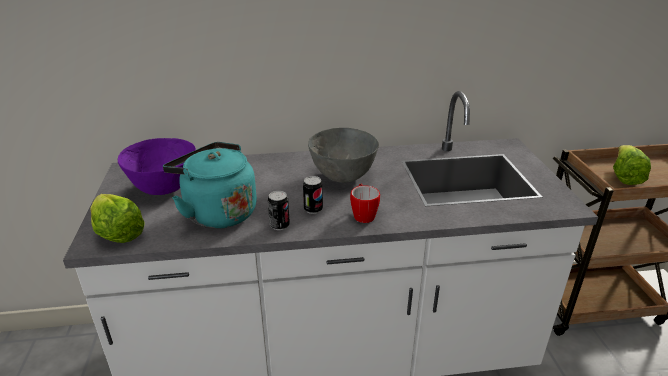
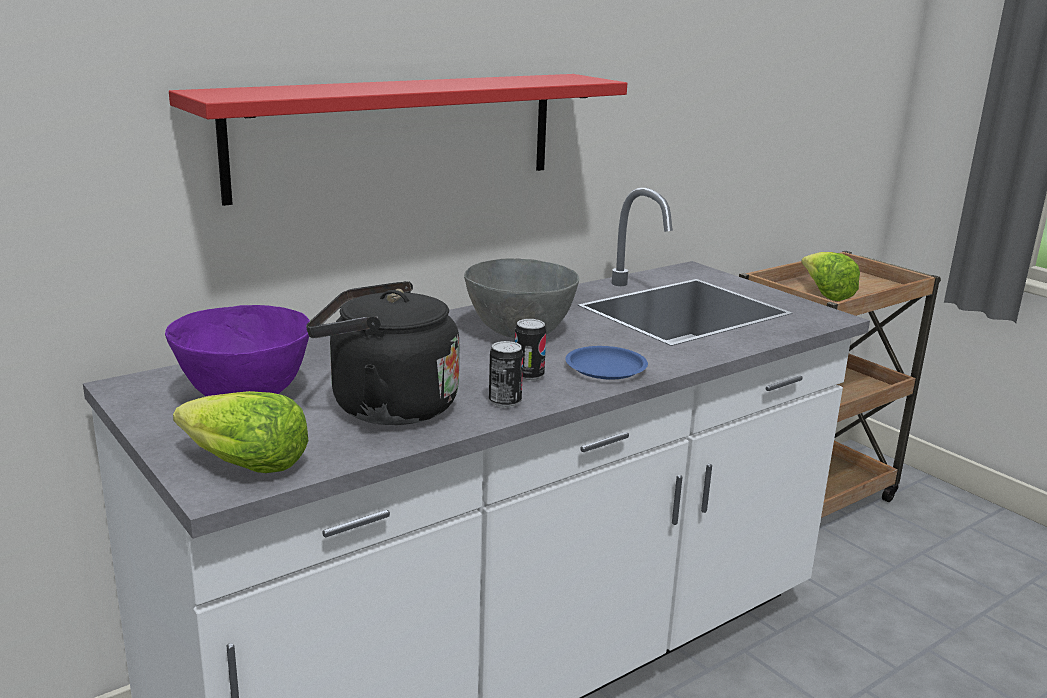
camera: 30 degrees left, 10 degrees down
(217, 212) = (385, 407): turquoise kettle -> black kettle
(290, 45) = (398, 134): none -> red shelf
(363, 214) = (605, 368): mug -> blue plate

